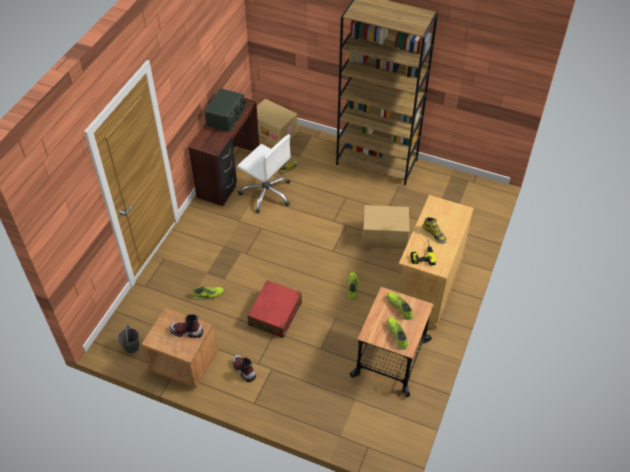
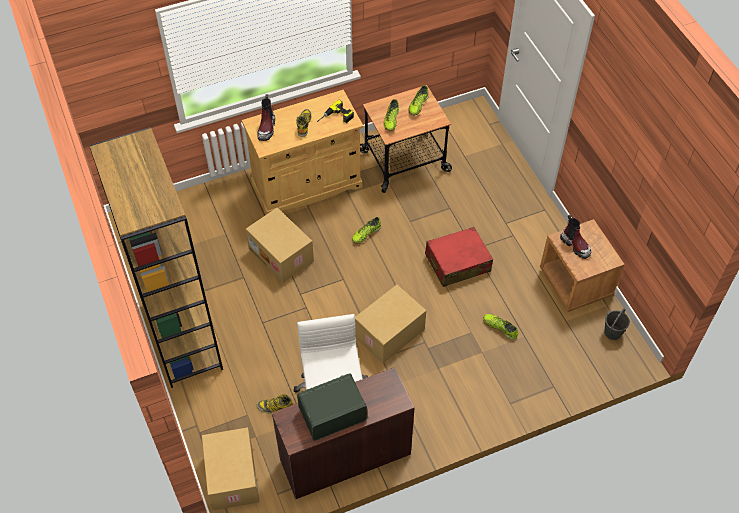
camera: 135 degrees left, 5 degrees up
(243, 370) = (529, 239): boot -> boot (266, 128)
(270, 243) = (390, 334): none -> cardboard box

